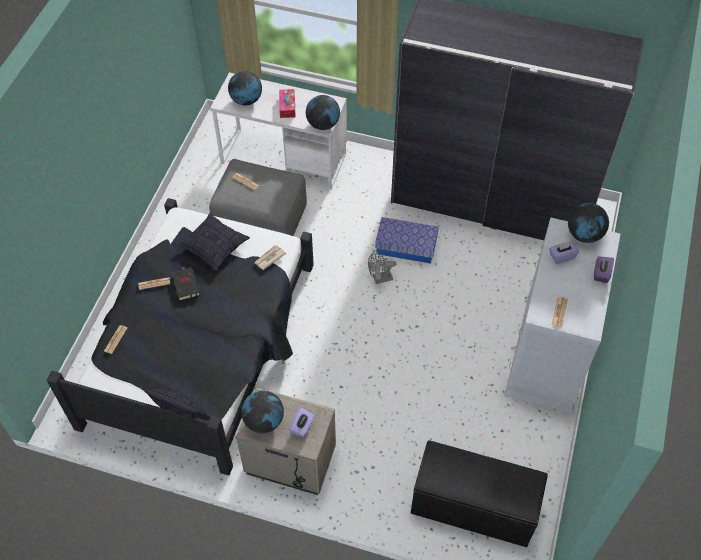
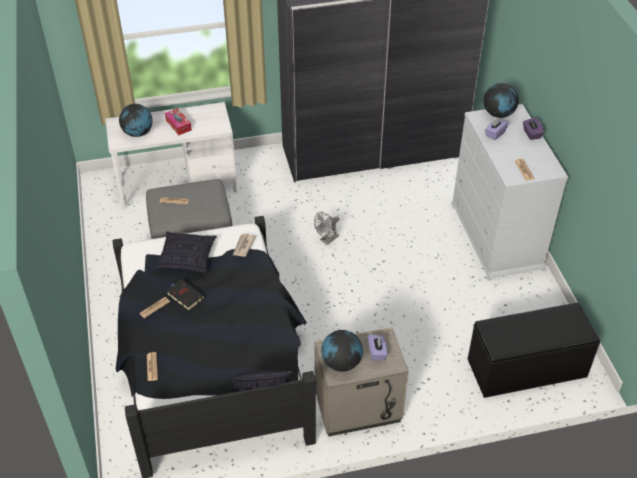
camera: 30 degrees left, 10 degrees down
(323, 124) = (220, 127): globe -> none
(406, 247) = (331, 208): storage box -> none

